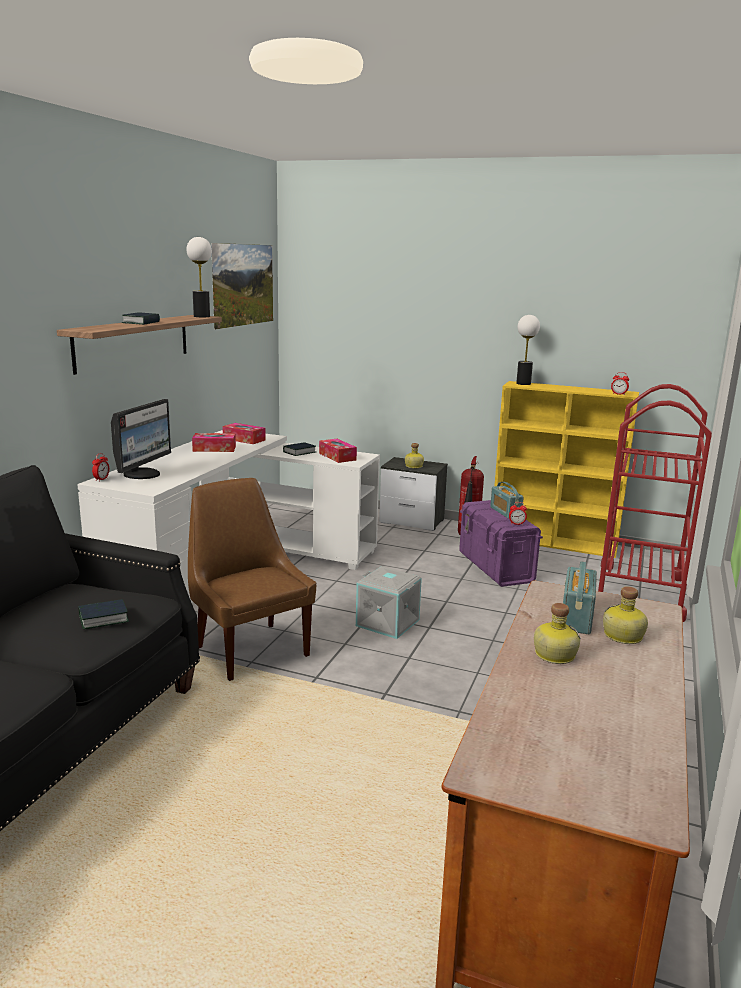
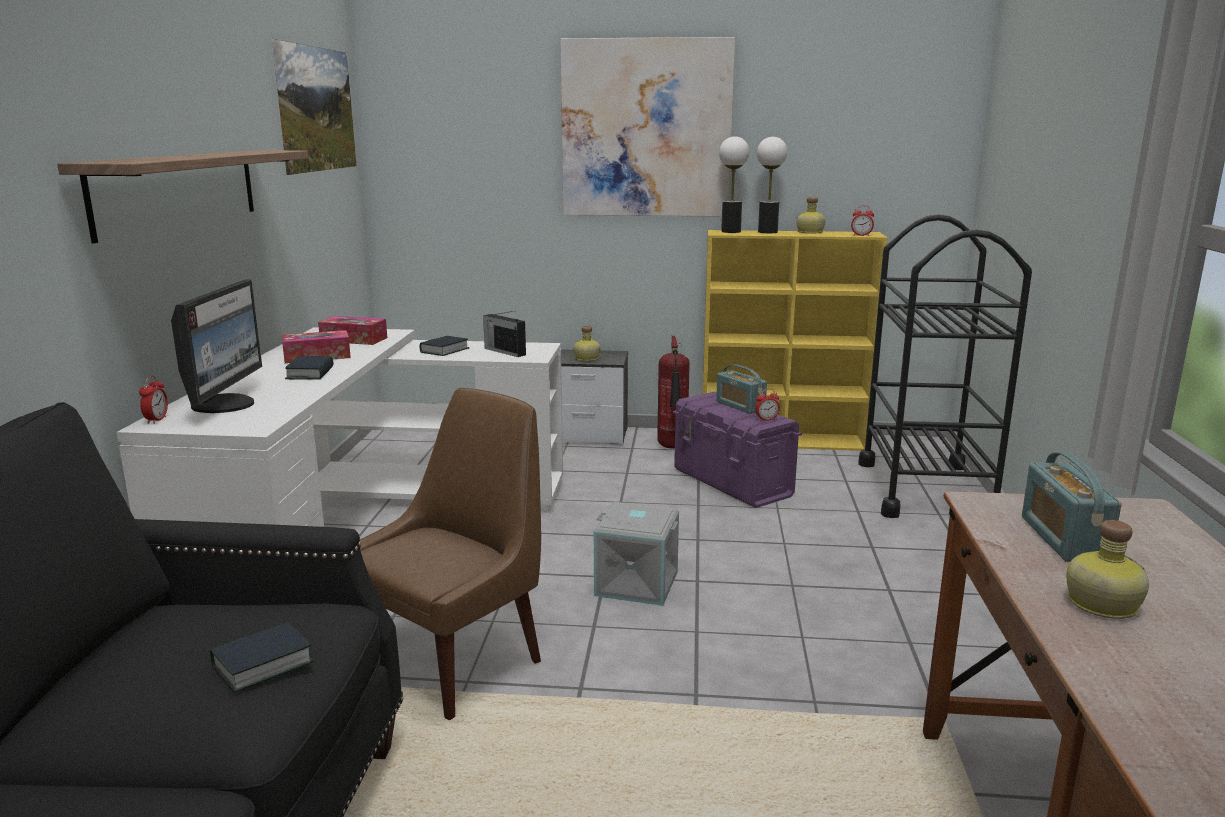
camera: 15 degrees left, 0 degrees up
(141, 322) = (194, 155): book -> book (310, 373)
(201, 316) = (277, 150): table lamp -> table lamp (767, 232)
(250, 649) = (455, 661): brown chair -> brown chair turned 90 degrees clockwise
(337, 456) = (504, 351): tissue box -> radio
(469, 305) = (646, 129): none -> picture
(623, 636) = (1153, 557): bottle -> bottle (810, 232)
(640, 591) = (925, 490): red cart -> black cart

